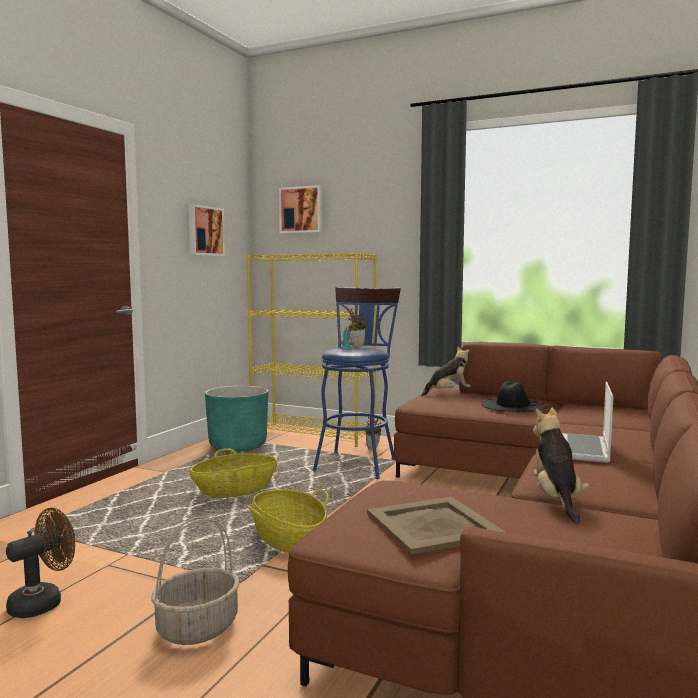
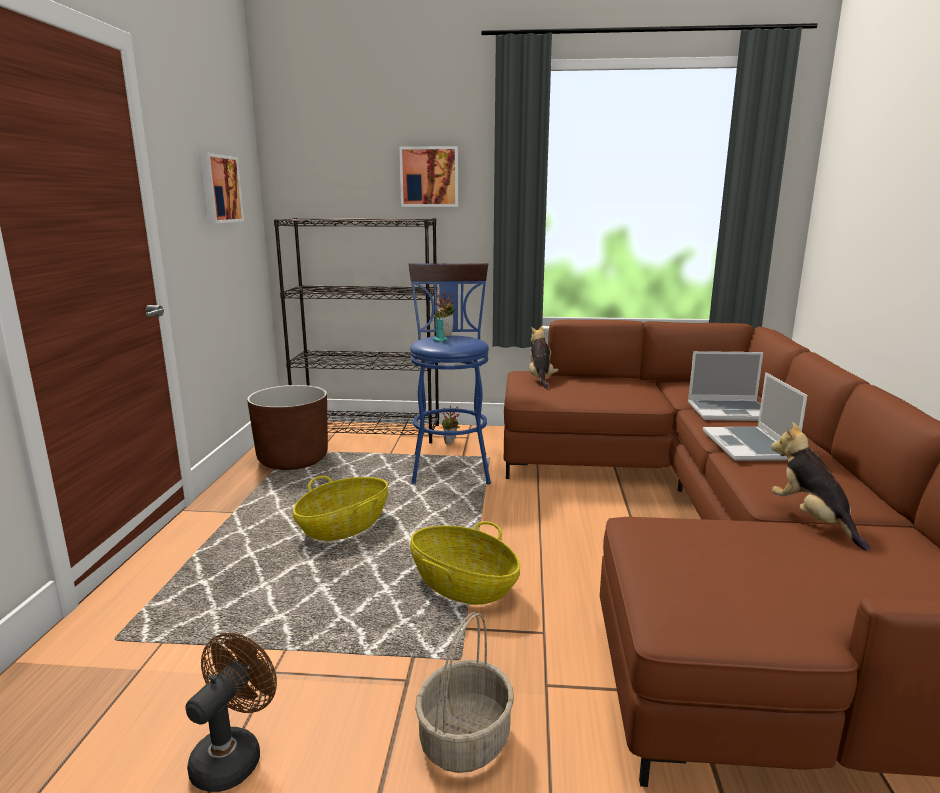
camera: 20 degrees left, 10 degrees up
(238, 446) = (293, 459): turquoise planter -> brown planter
(301, 210) = (333, 159): picture -> picture (429, 177)
(313, 434) = (369, 431): yellow bookcase -> black bookcase
(434, 525) = (754, 582): beige tray -> none
(448, 393) = (540, 379): plush toy -> plush toy turned 45 degrees counterclockwise
(513, 405) = (622, 390): black hat -> none
(598, 427) = (730, 412): none -> laptop

